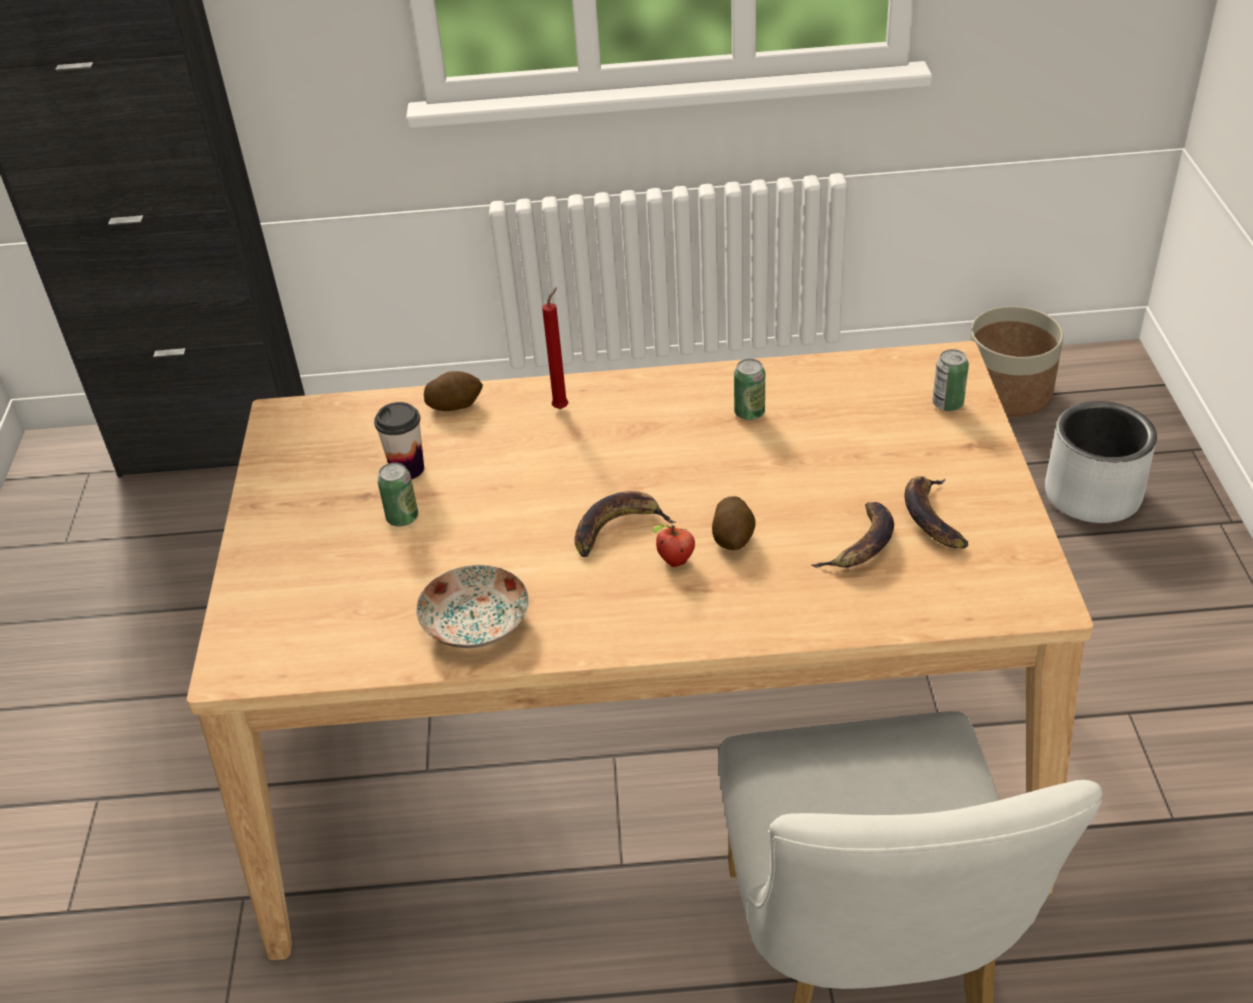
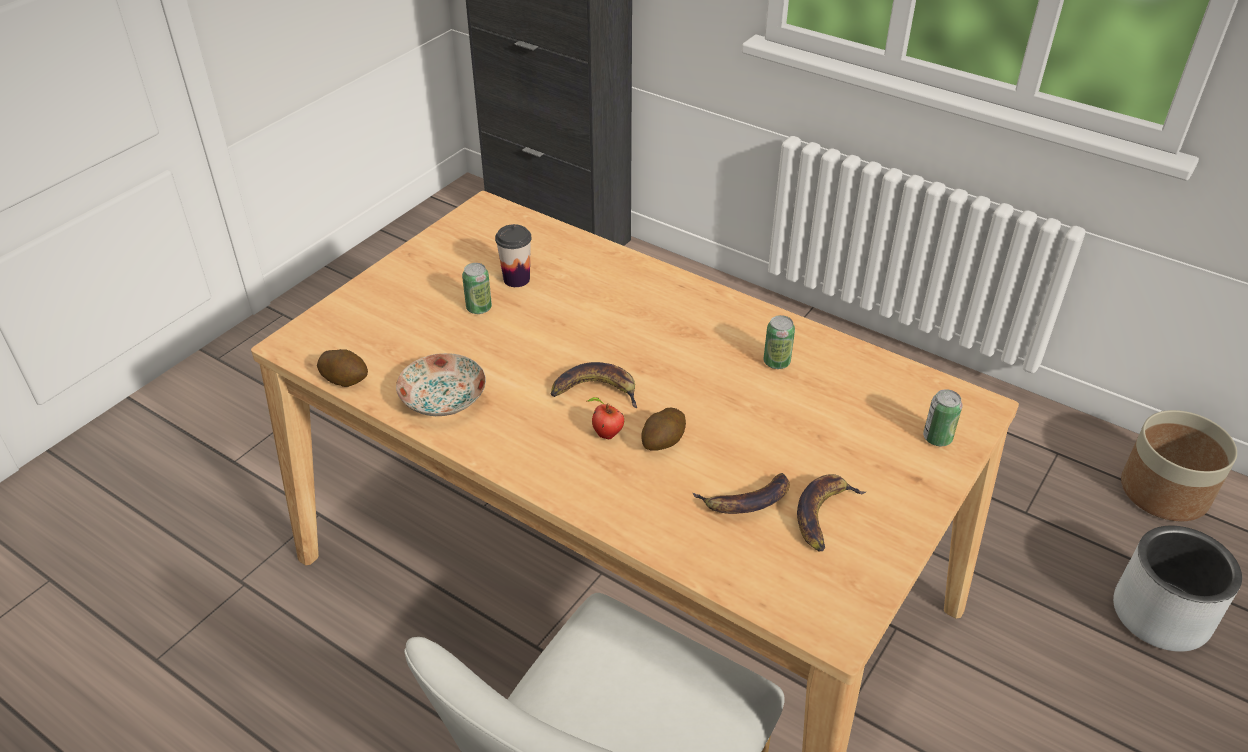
camera: 35 degrees right, 0 degrees up
(455, 404) = (591, 253): potato -> potato (345, 379)
(562, 407) = (655, 290): red candle -> none

